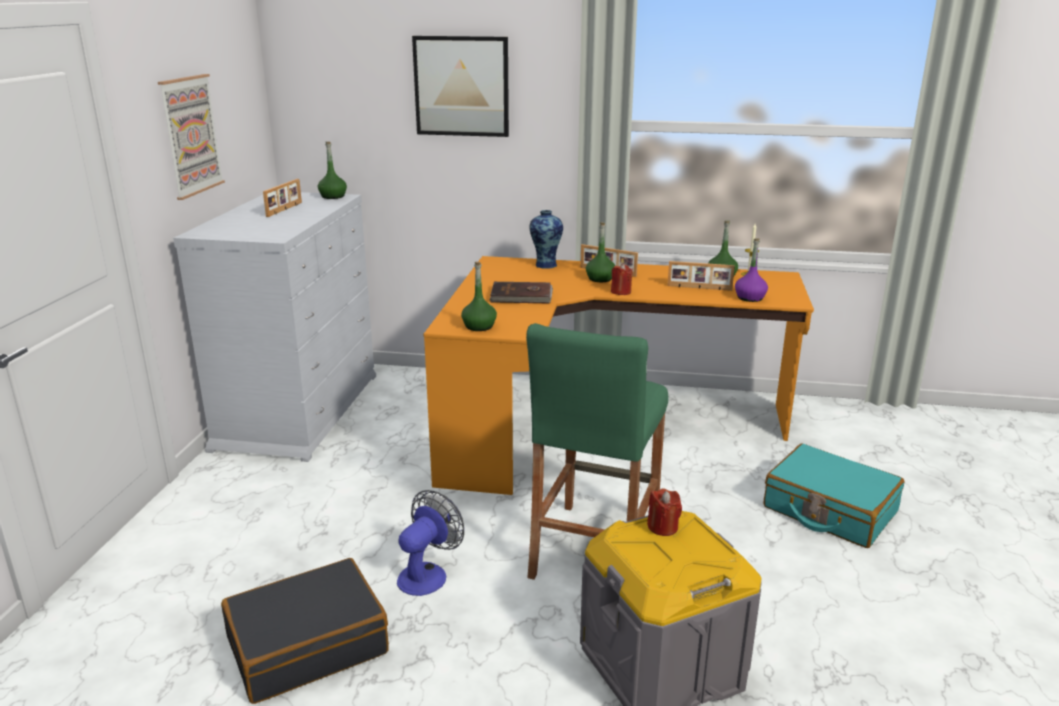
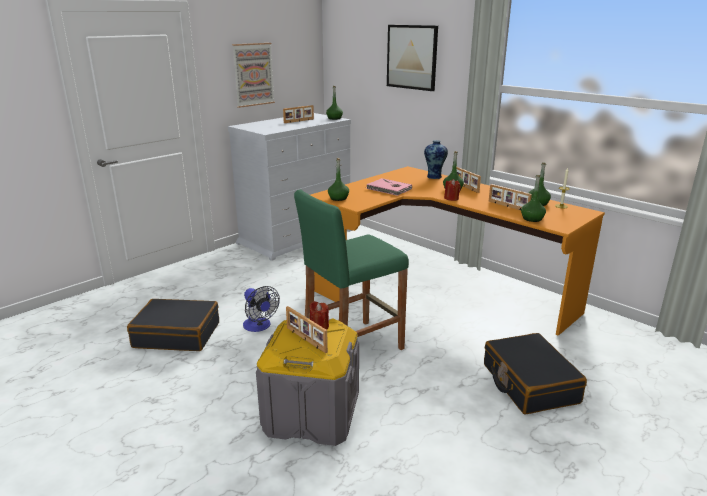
camera: 35 degrees right, 0 degrees up
(427, 574) = (259, 326): fan -> fan turned 75 degrees clockwise
(521, 296) = (389, 189): brown book -> pink book
(676, 553) = (305, 340): none -> picture frame
(749, 298) = (532, 219): purple bottle -> green bottle
(829, 510) = (529, 383): turquoise suitcase -> black suitcase

